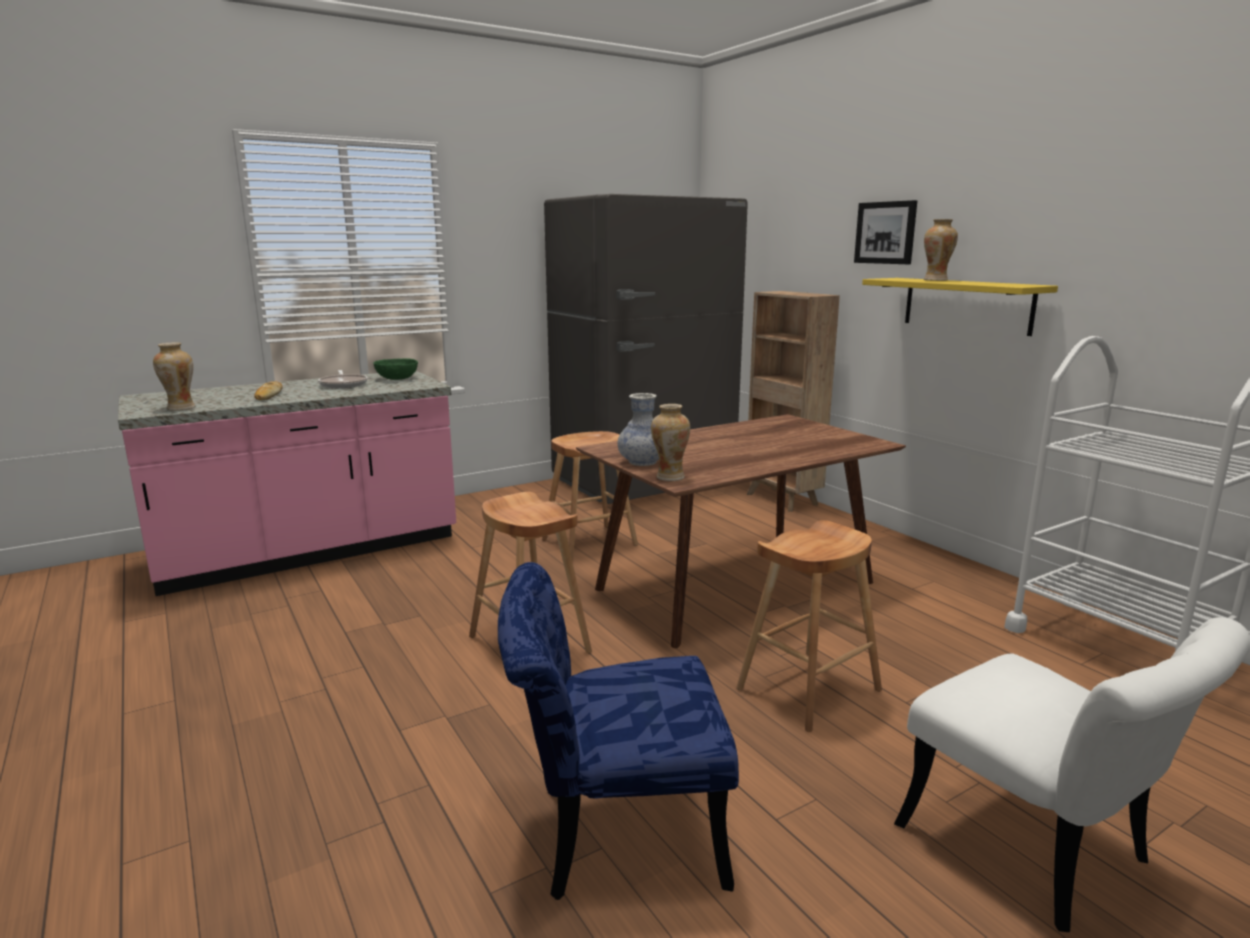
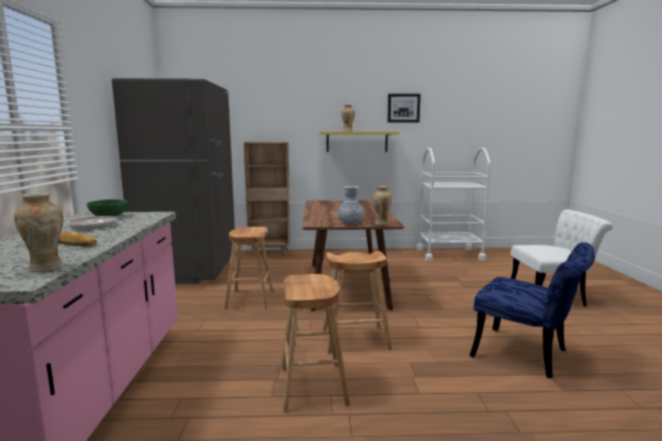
camera: 60 degrees left, 5 degrees down
(611, 832) = (528, 355): blue chair -> blue chair turned 75 degrees counterclockwise
(809, 689) = (446, 297): brown stool -> brown stool (312, 385)
(886, 232) = (310, 111): picture -> picture (403, 108)

